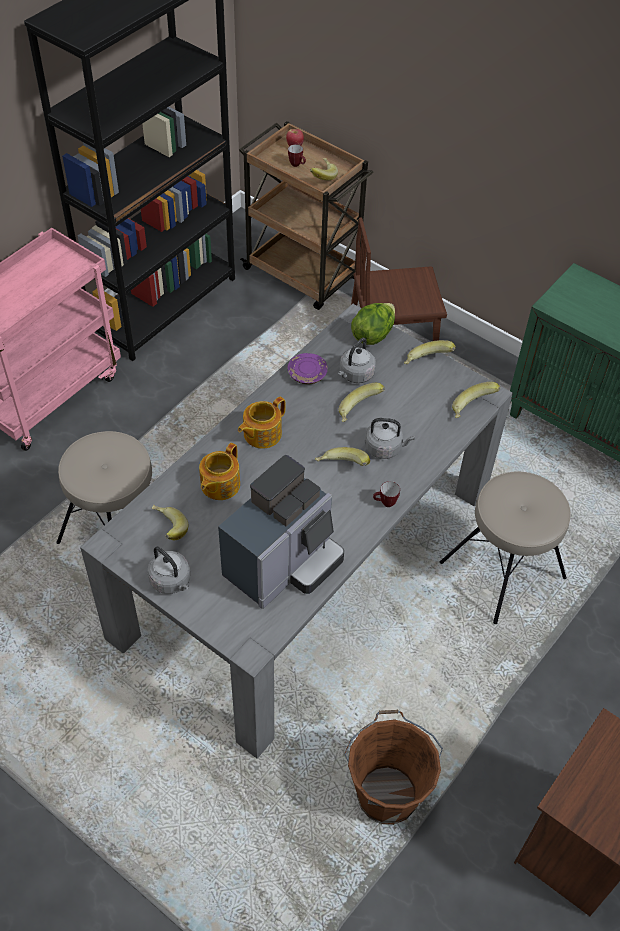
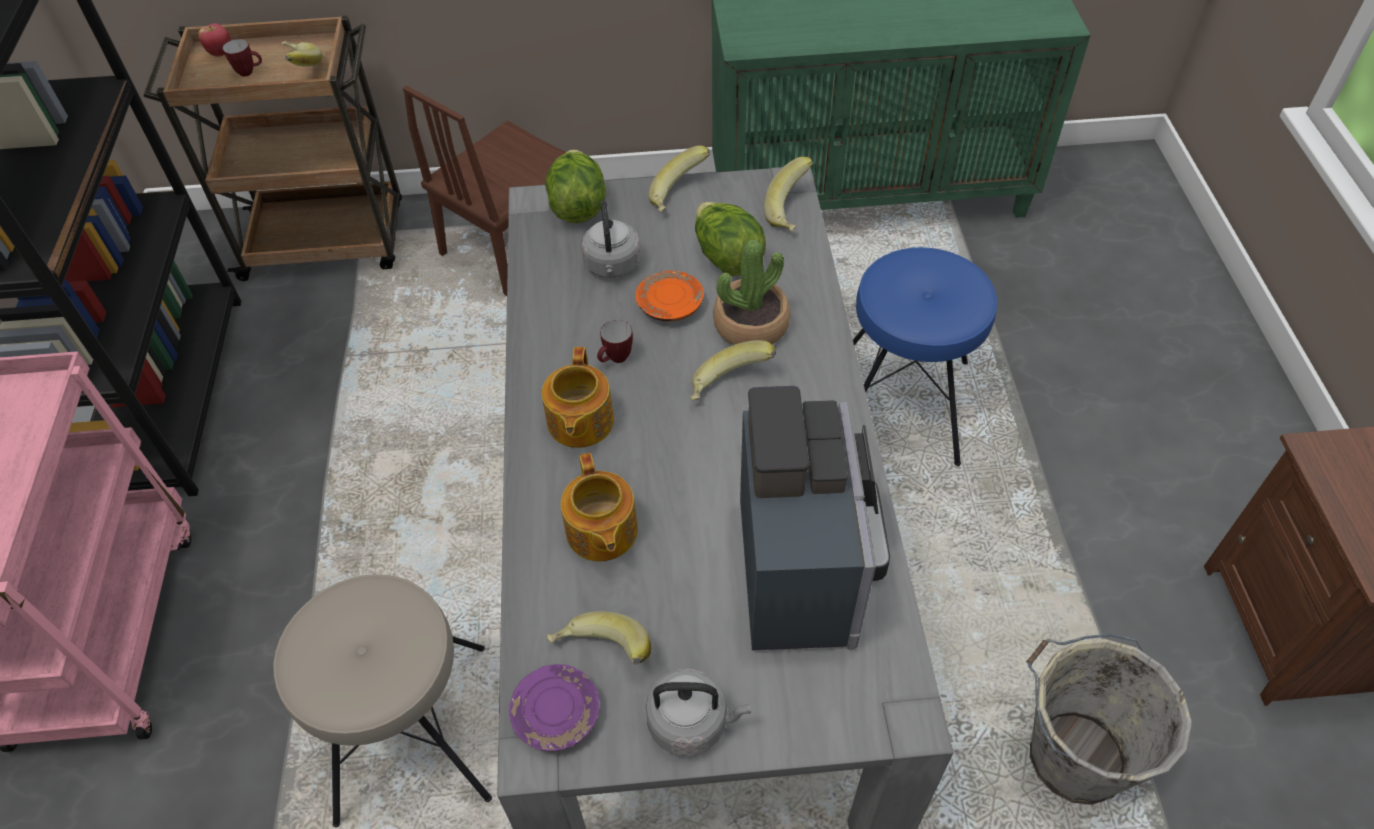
camera: 40 degrees left, 0 degrees up
(307, 374) = (551, 306): purple plate -> purple plate (557, 714)
(359, 412) = (669, 305): banana -> orange plate
(385, 448) = (751, 325): grey kettle -> potted plant
(385, 503) = (830, 389): mug -> mug (615, 360)
(387, 792) = (1072, 754): brown bucket -> grey bucket
(412, 409) = (726, 258): none -> lettuce
(503, 571) = (903, 403): beige stool -> blue stool

